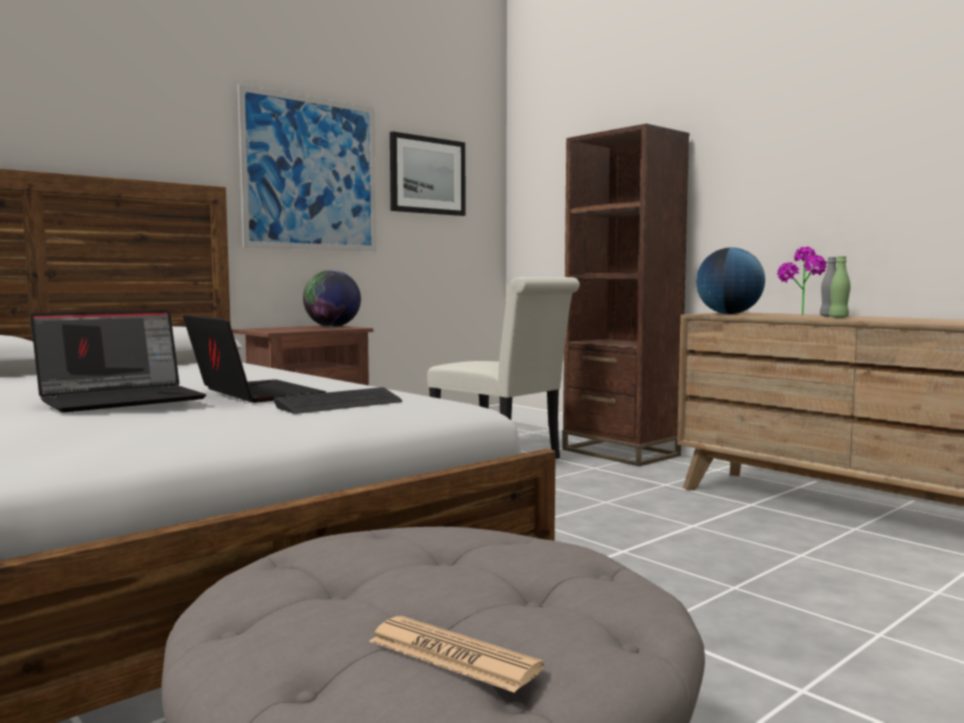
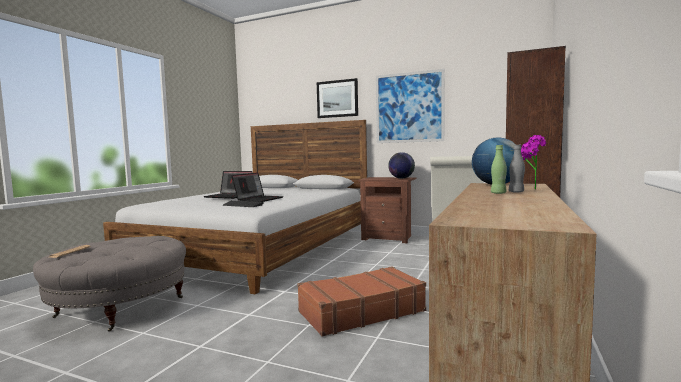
camera: 65 degrees right, 0 degrees up
(427, 175) = (480, 97): picture -> picture (337, 99)
(695, 547) = (361, 311): none -> brown suitcase

